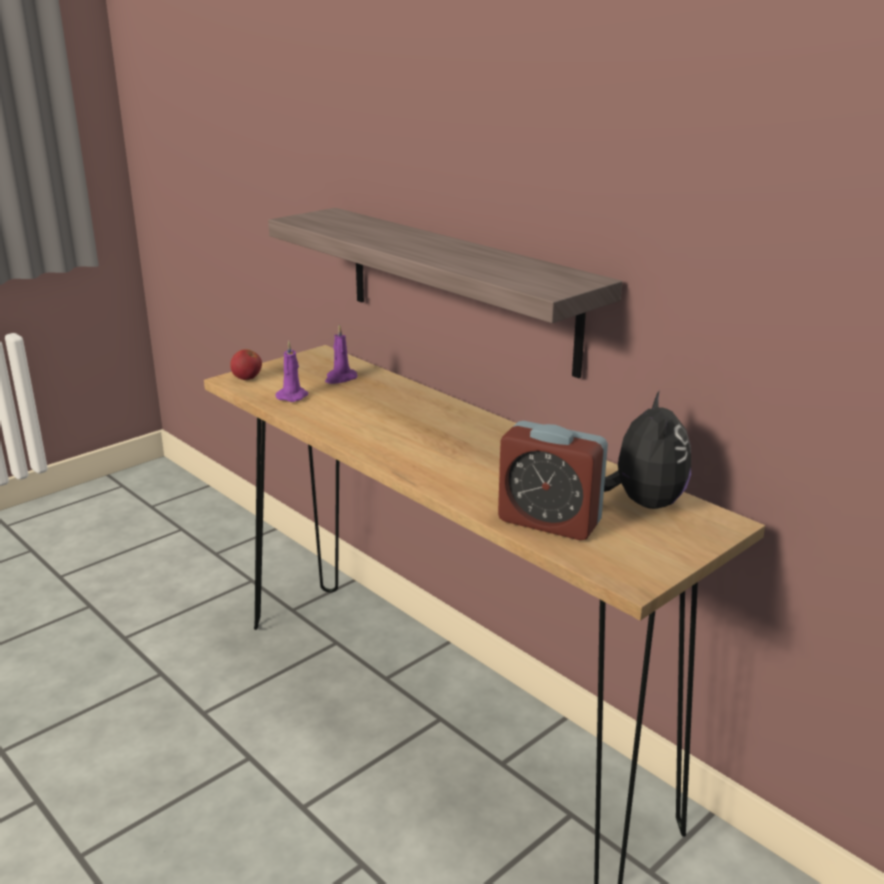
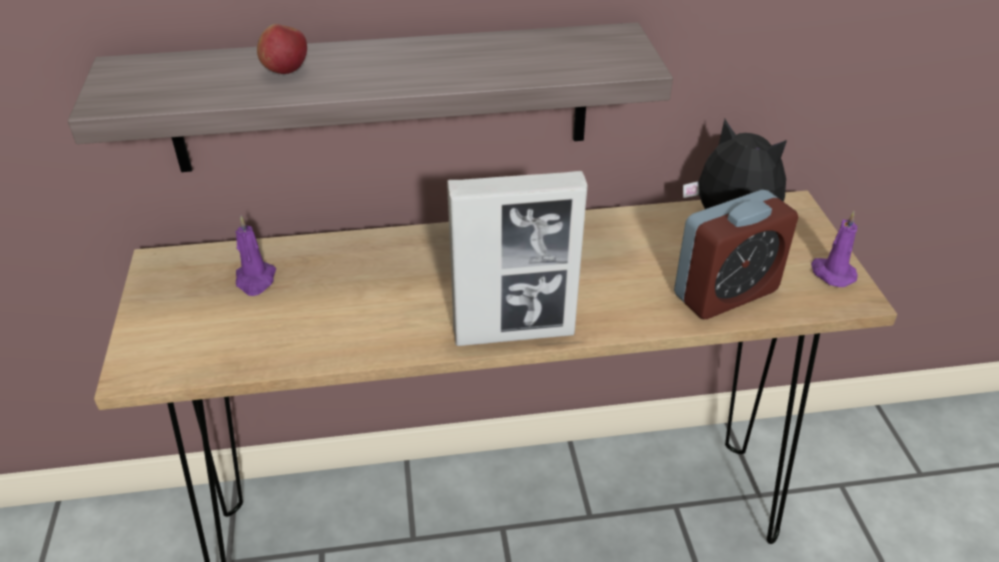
camera: 55 degrees left, 15 degrees up
(247, 378) = (150, 356): apple -> apple (286, 70)
(293, 396) = (258, 338): purple candle -> purple candle (831, 273)
(393, 461) = (514, 333): none -> picture frame

